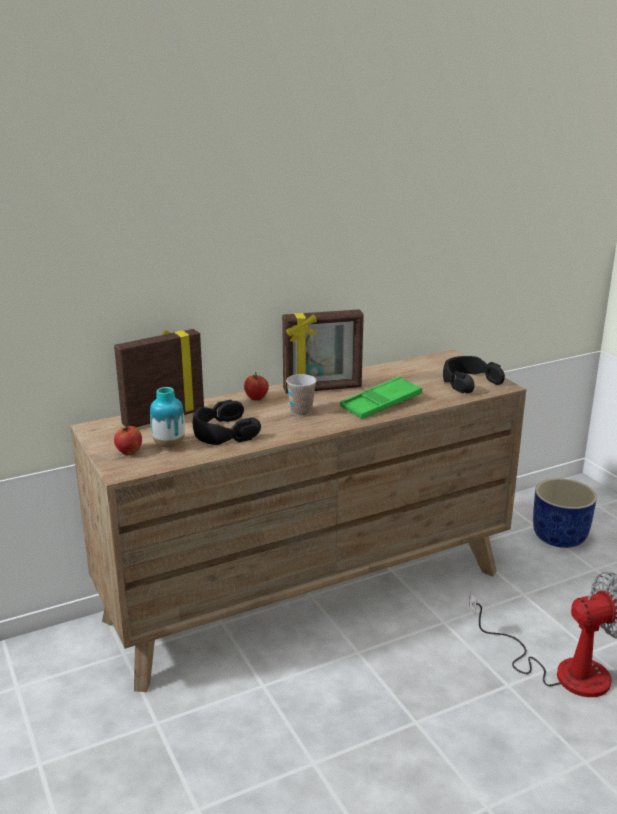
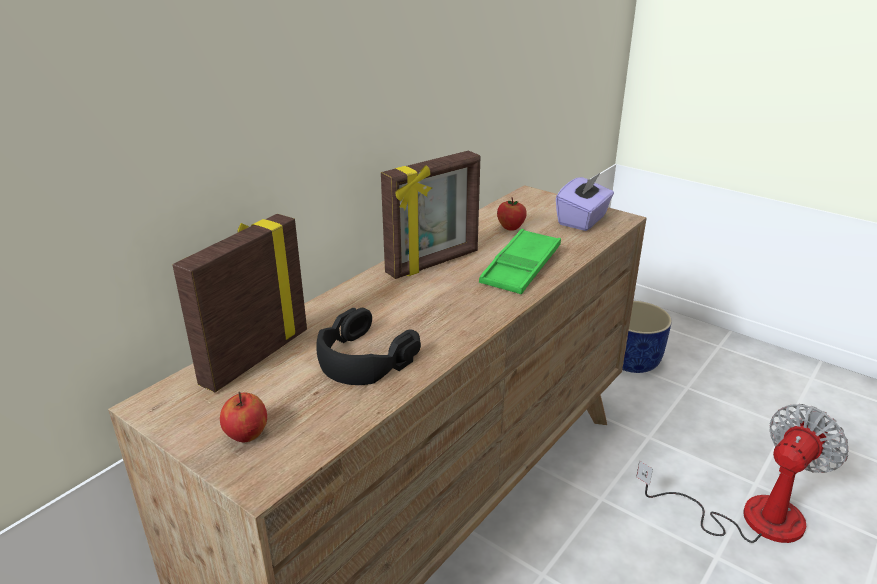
camera: 25 degrees left, 5 degrees up
(169, 445) = (301, 403): vase -> none
(256, 398) = (362, 294): apple -> apple (510, 228)
(301, 411) = (438, 301): cup -> none
(469, 382) = (583, 220): black headphones -> purple tissue box

